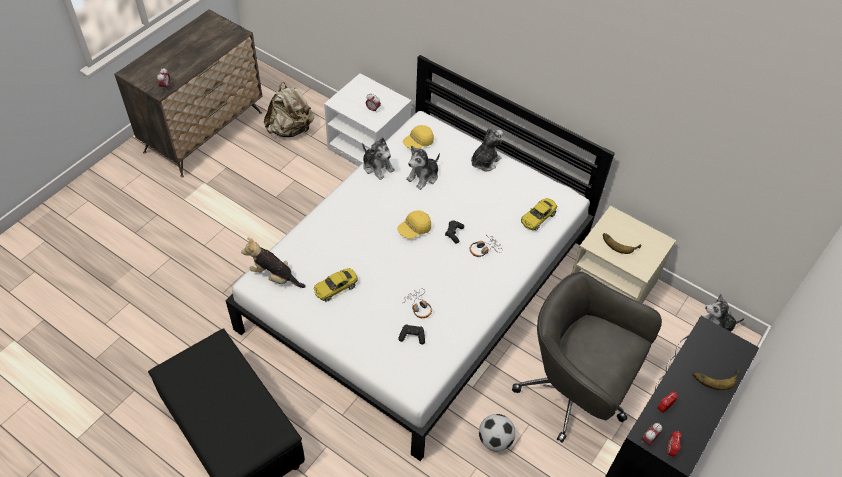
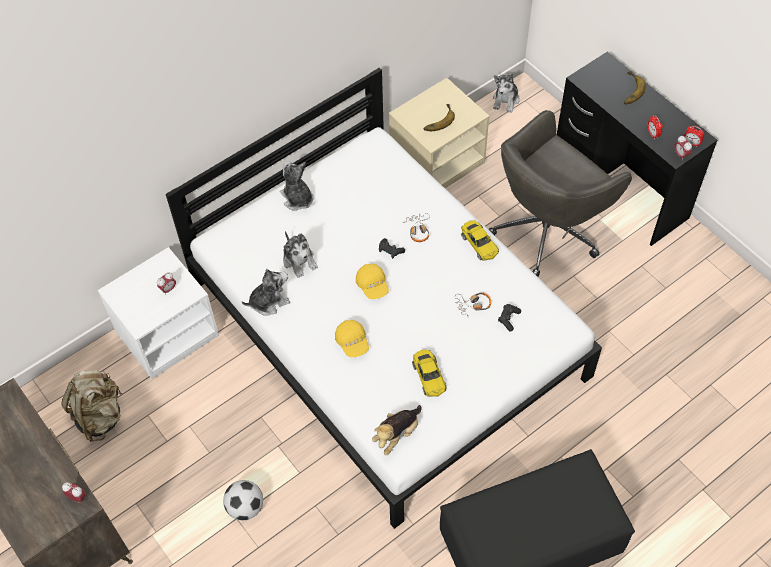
camera: 70 degrees left, 5 degrees up
(418, 142) = (246, 253): yellow cap -> yellow cap (352, 342)
(495, 440) = (584, 308): football -> football (245, 507)
(538, 217) = (391, 173): yellow toy car -> yellow toy car (479, 244)

